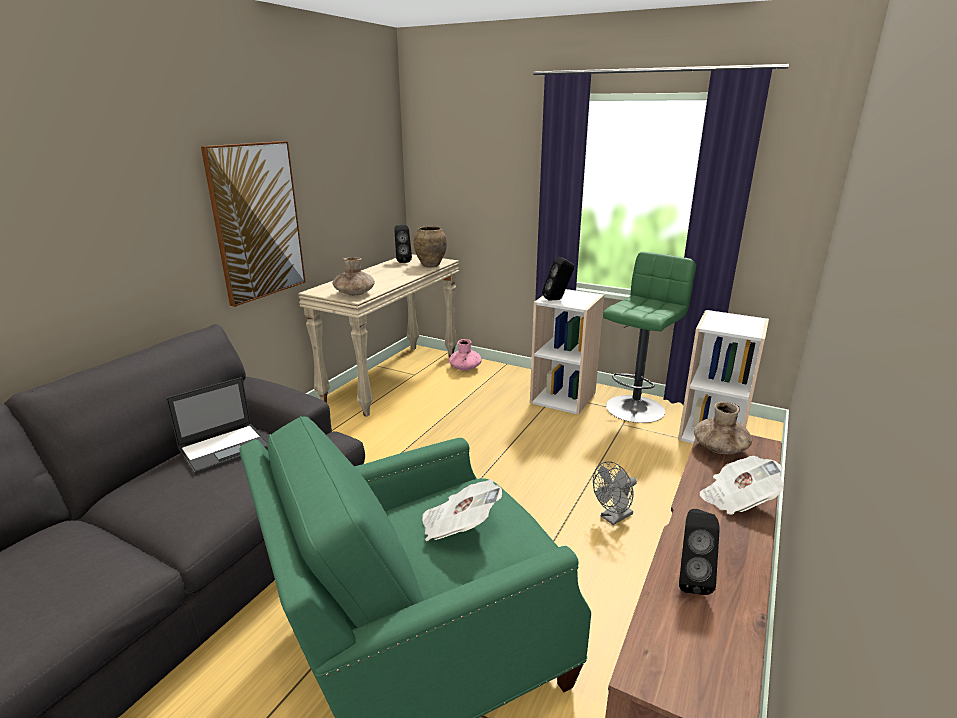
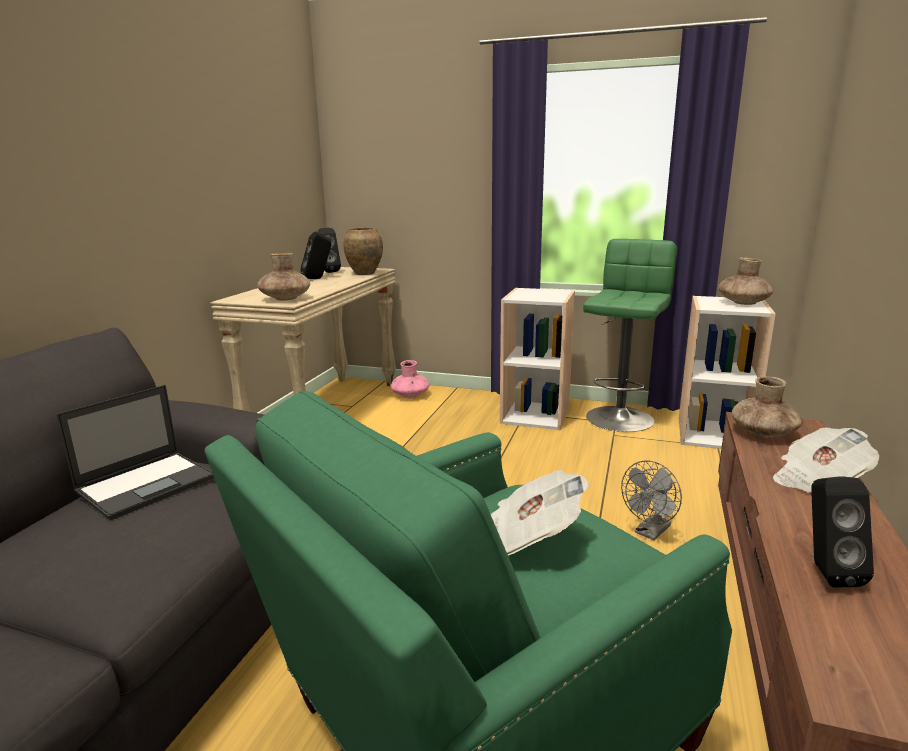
camera: 10 degrees left, 5 degrees down
(257, 222) = (158, 204): picture -> none
(557, 299) = (527, 296): black speaker -> black speaker (318, 278)
(745, 323) = (743, 303): none -> brown vase

